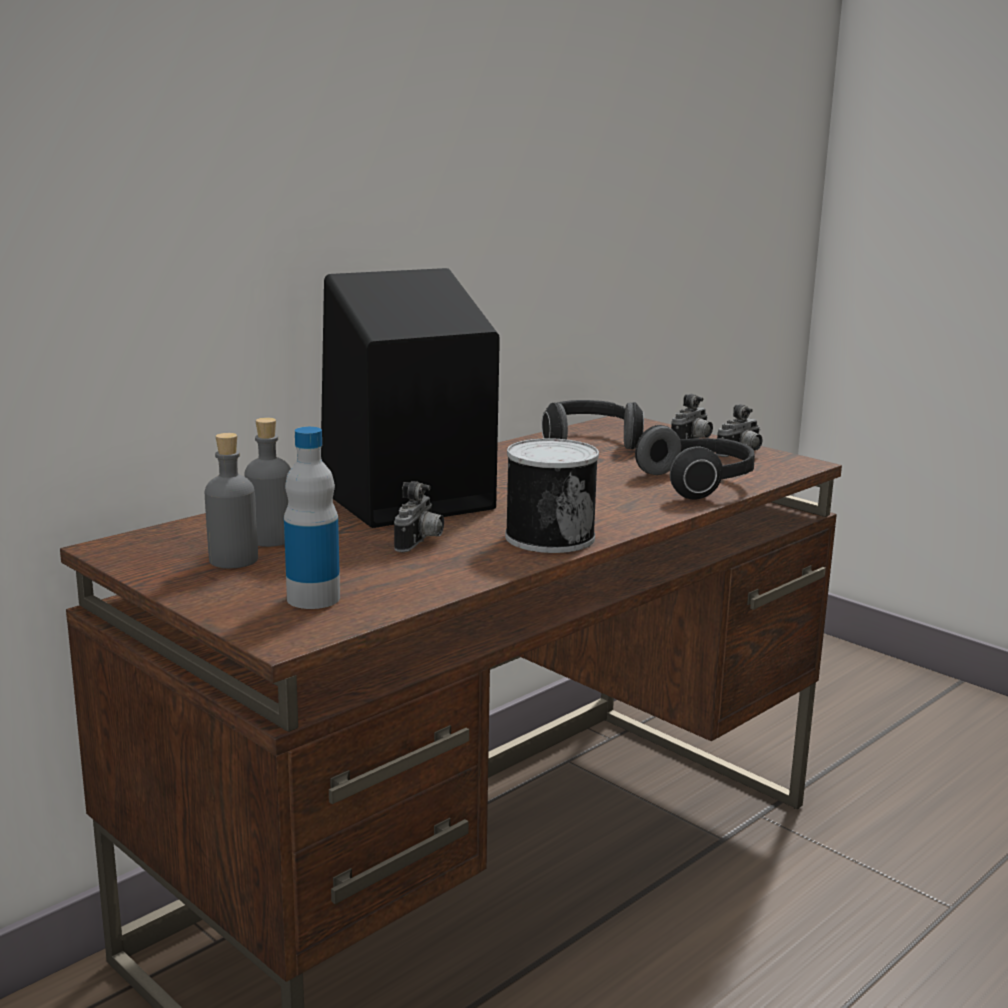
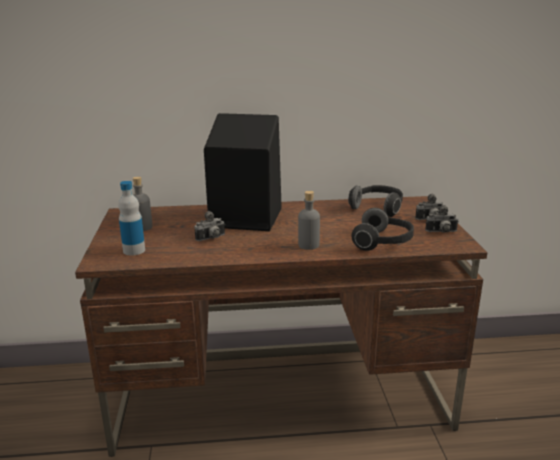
camera: 40 degrees right, 5 degrees up
(271, 539) = (169, 222): grey bottle -> grey bottle (308, 245)
(549, 536) = (263, 250): can -> none

